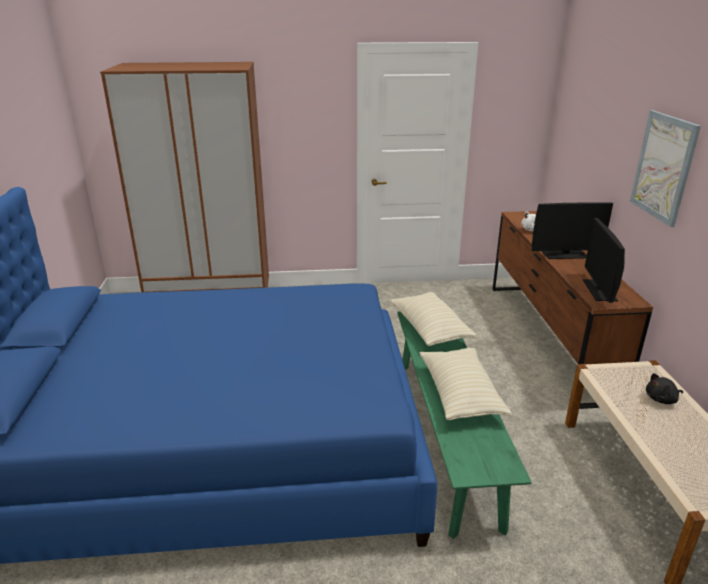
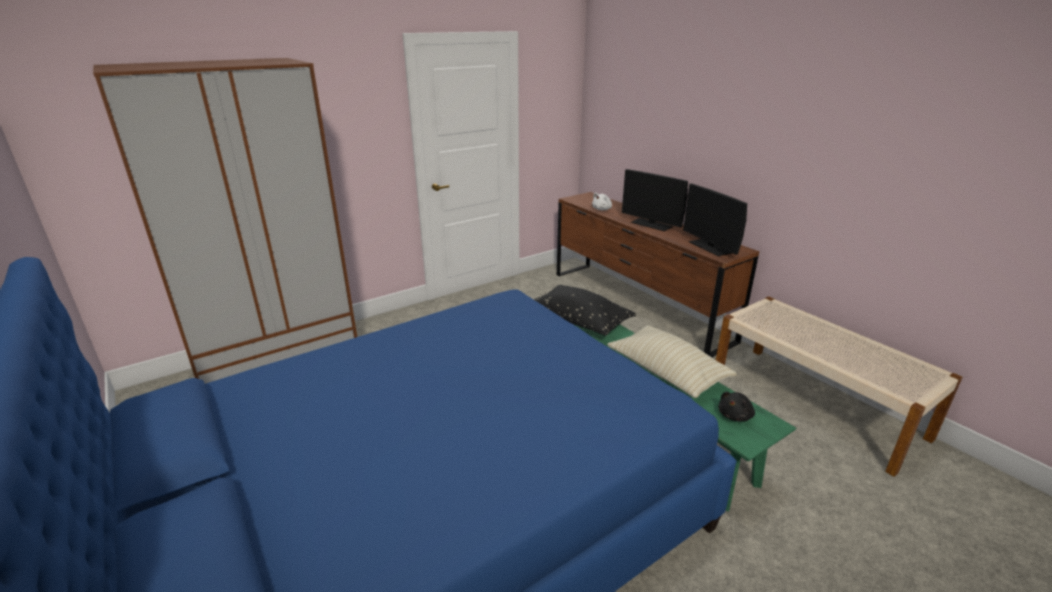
camera: 30 degrees left, 0 degrees up
(430, 329) = (579, 321): beige pillow -> black pillow
(565, 255) = (651, 224): monitor -> monitor turned 75 degrees clockwise
(662, 399) = (805, 325): black plush toy -> black plush toy (735, 416)
(663, 167) = (746, 129): picture -> none

